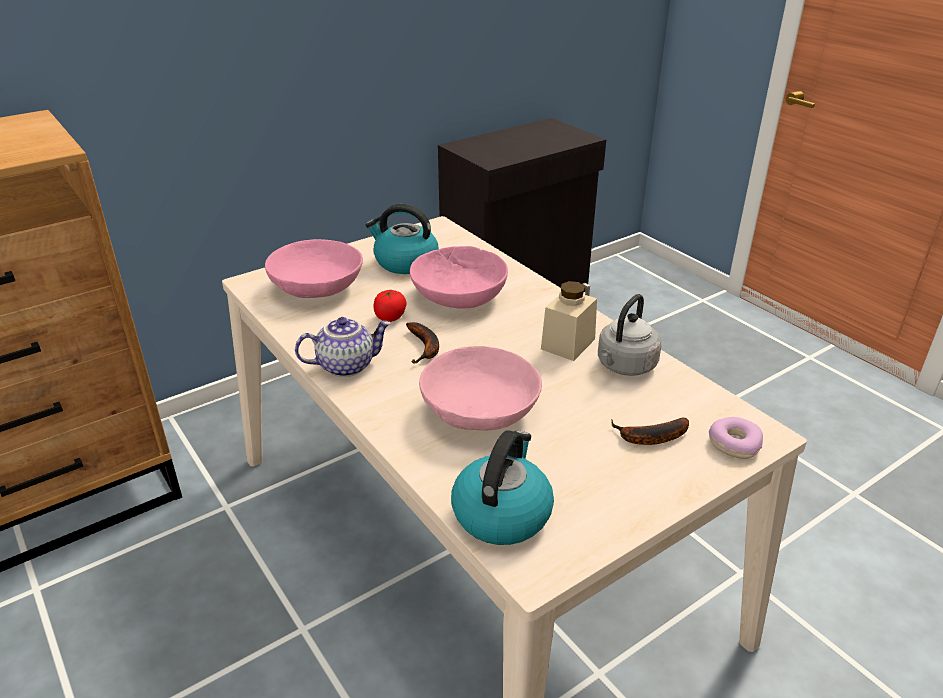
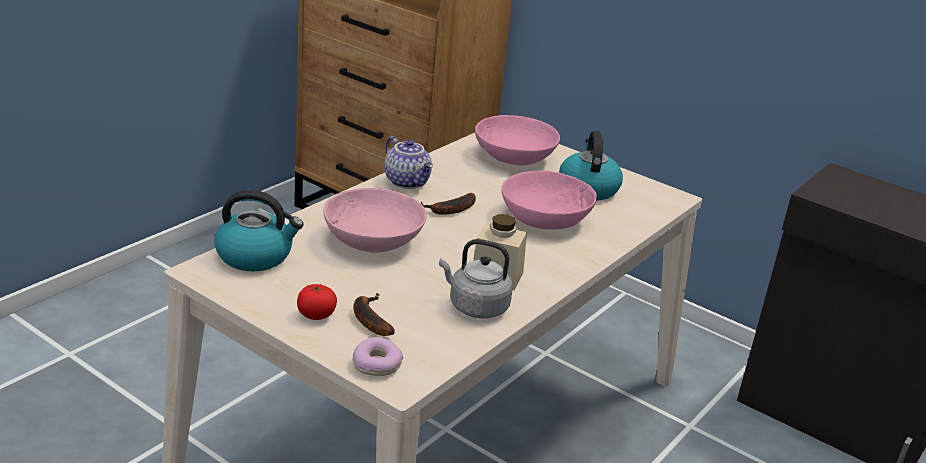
camera: 70 degrees right, 5 degrees down
(390, 317) = (488, 191): tomato -> tomato (316, 315)

